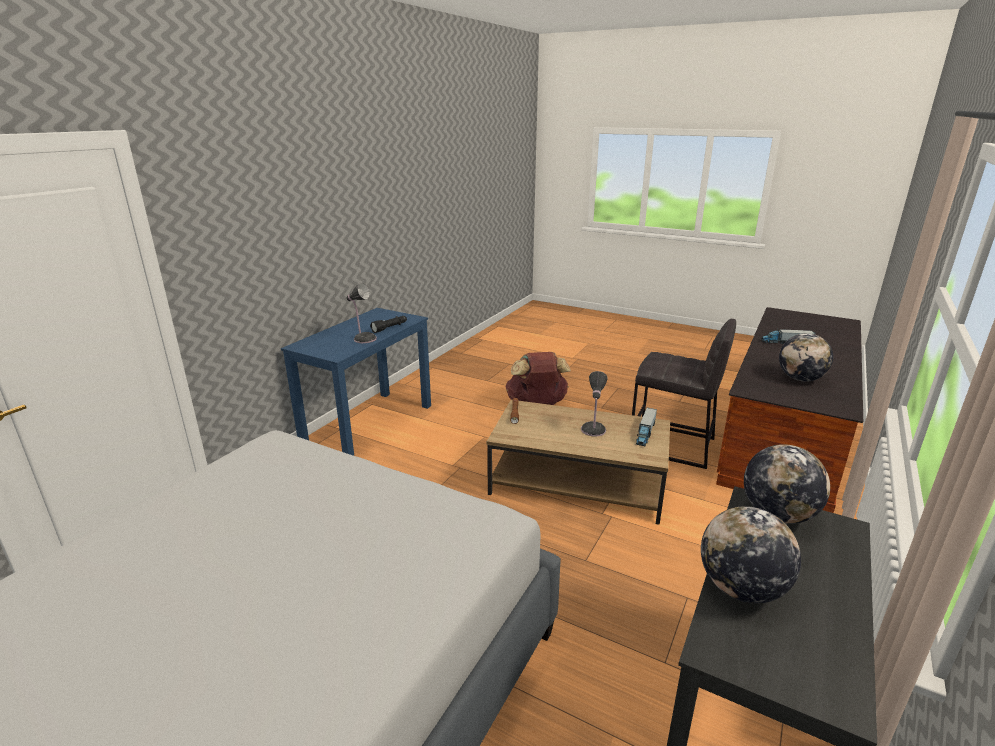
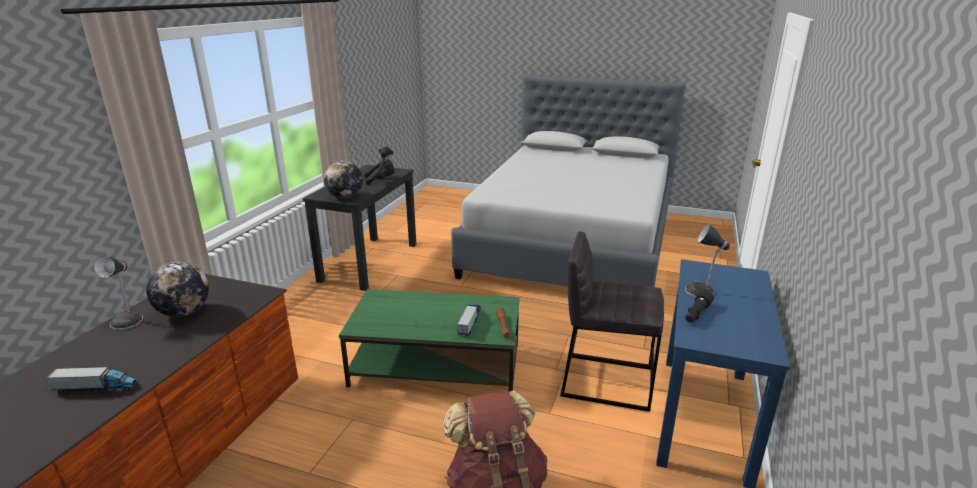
camera: 170 degrees right, 0 degrees up
(579, 482) = (435, 365): brown coffee table -> green coffee table
(593, 431) = (423, 314): table lamp -> table lamp (128, 321)
(645, 433) = (372, 317): toy truck -> toy truck (470, 322)
(672, 445) = (315, 426): grey stool -> grey stool (606, 381)
(741, 589) = (382, 180): globe -> black plush toy

